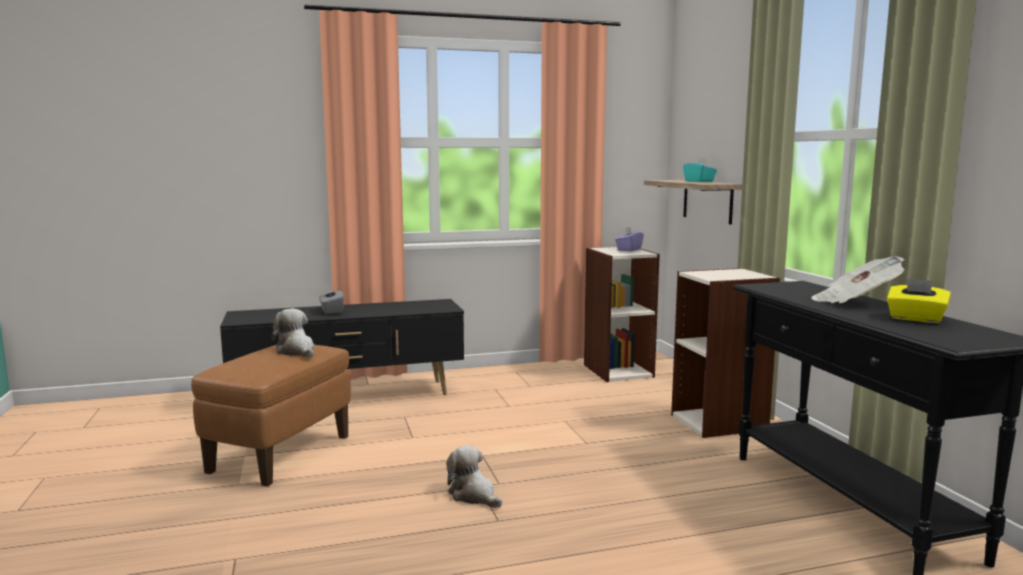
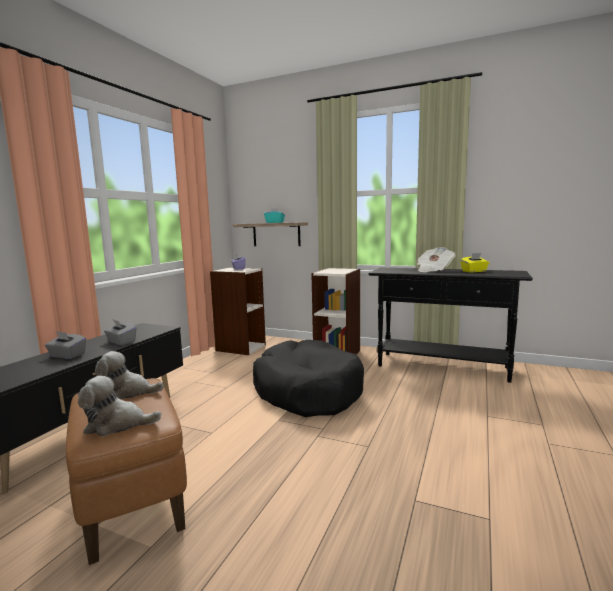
camera: 50 degrees left, 0 degrees up
(387, 311) = (121, 342): none -> grey tissue box
(474, 495) = (327, 442): plush toy -> plush toy (117, 424)
(573, 444) = (307, 391): none -> black dog bed

